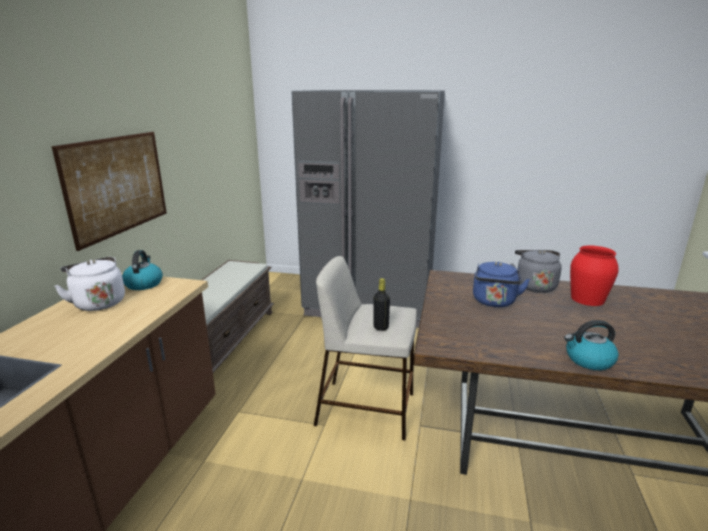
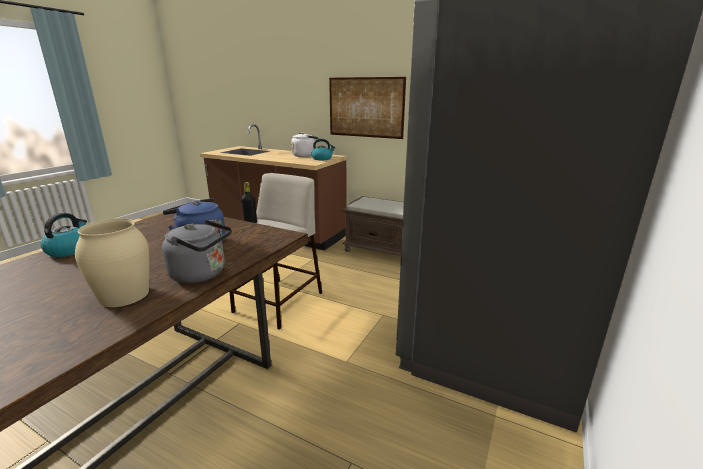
camera: 105 degrees right, 0 degrees up
(587, 299) = (124, 295): red vase -> beige vase

